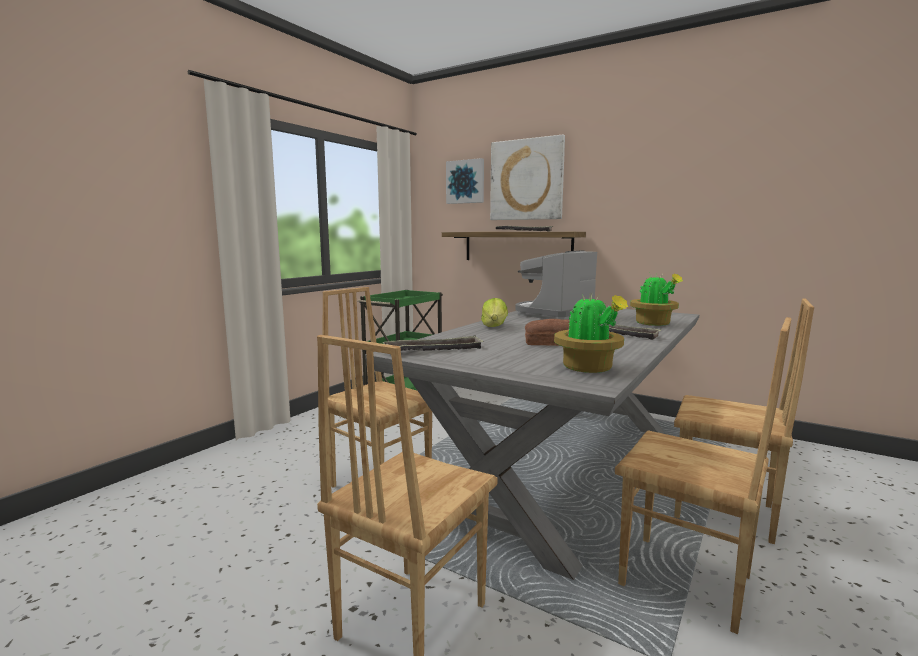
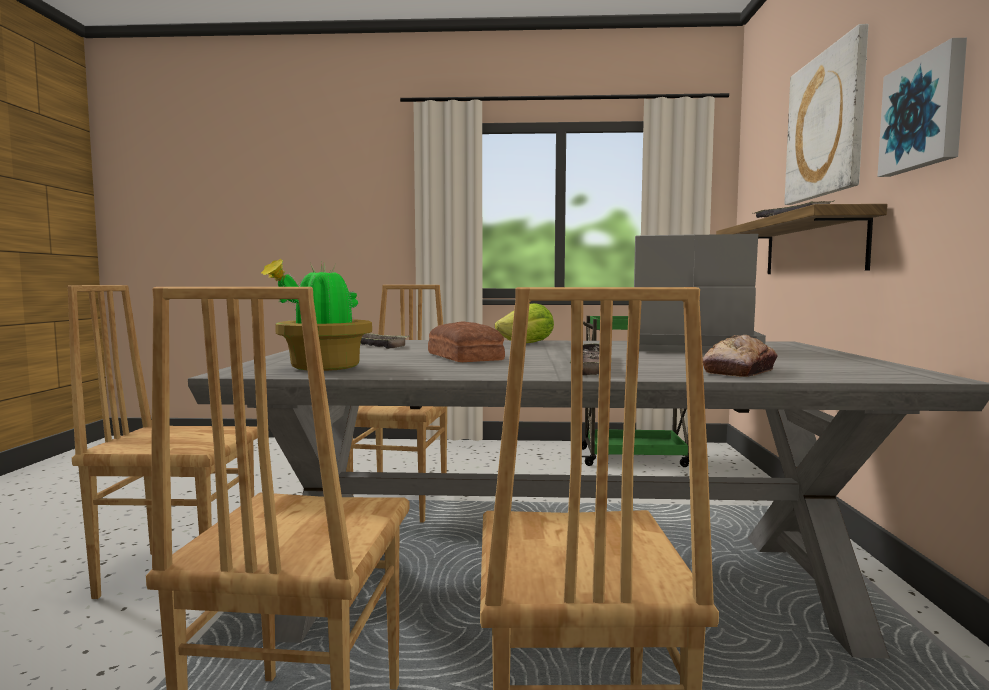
camera: 60 degrees right, 5 degrees down
(465, 182) = (773, 149): picture -> picture (924, 113)
(654, 324) = (740, 371): potted plant -> bread

